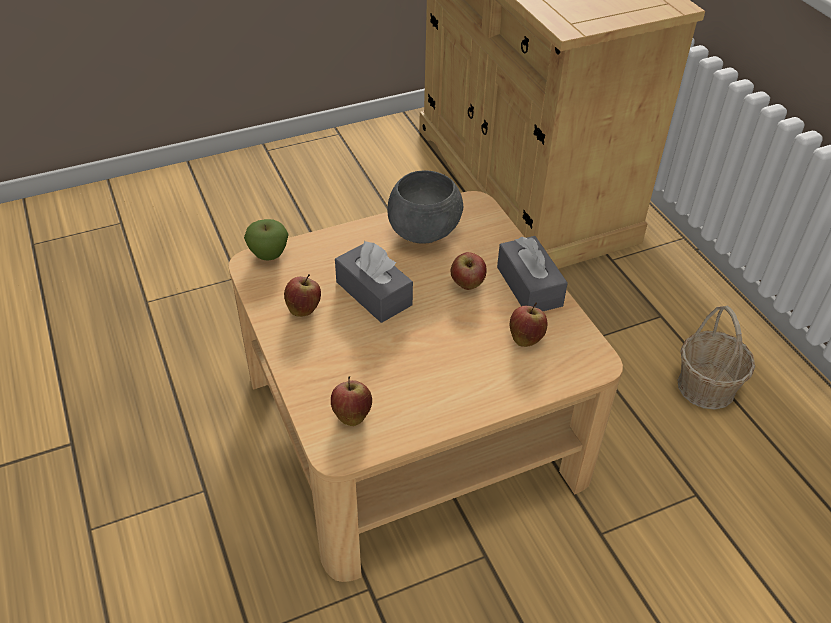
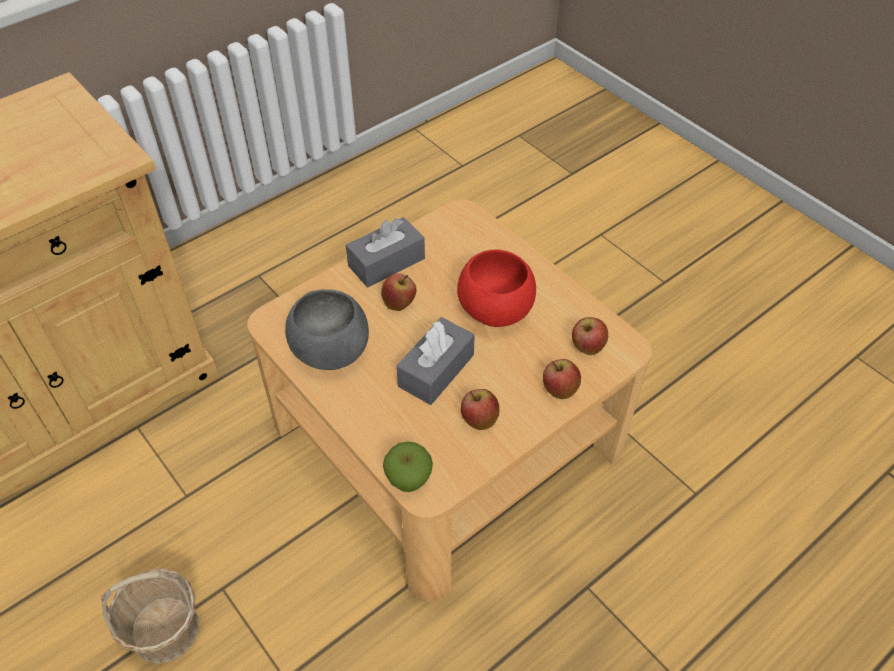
camera: 105 degrees left, 5 degrees up
(431, 352) = (494, 312): none -> red bowl
(526, 338) = (452, 255): apple -> apple (559, 390)
(706, 386) = (338, 243): basket -> basket (164, 629)

